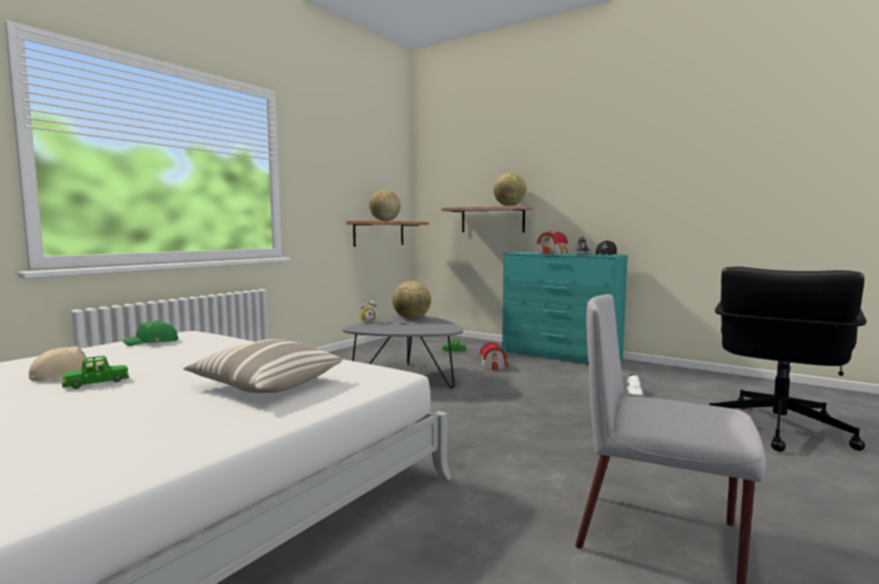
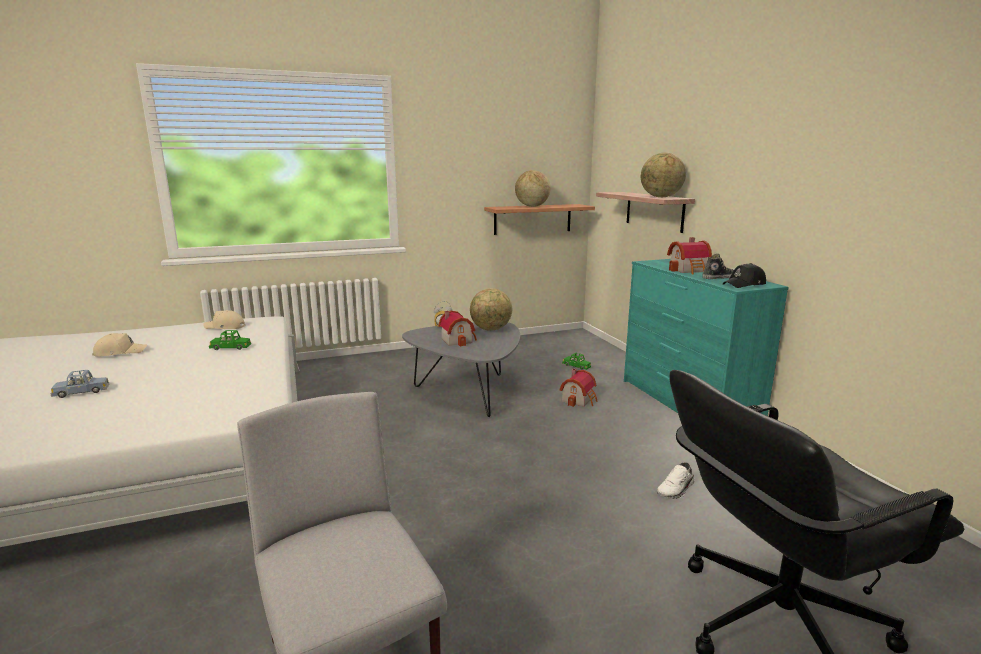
camera: 35 degrees right, 10 degrees up
(96, 383) = (108, 367): green toy car -> green toy car (231, 347)
(132, 401) = (81, 392): none -> blue toy car
(152, 342) = (225, 327): green cap -> beige cap
(266, 385) = (172, 398): pillow -> none
(403, 326) = (458, 340): none -> toy house

